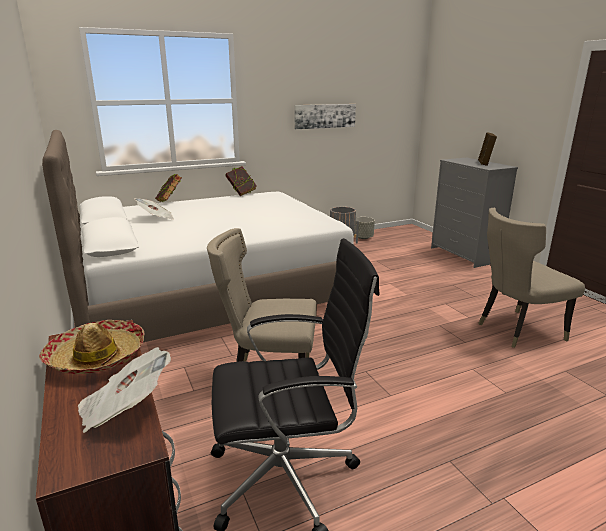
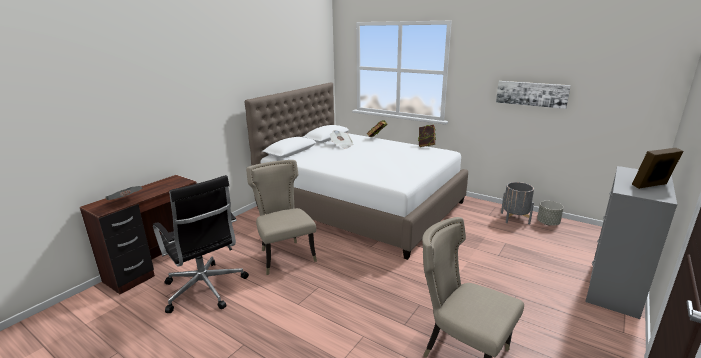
camera: 60 degrees right, 0 degrees up
(97, 356) = (161, 186): hat -> none

